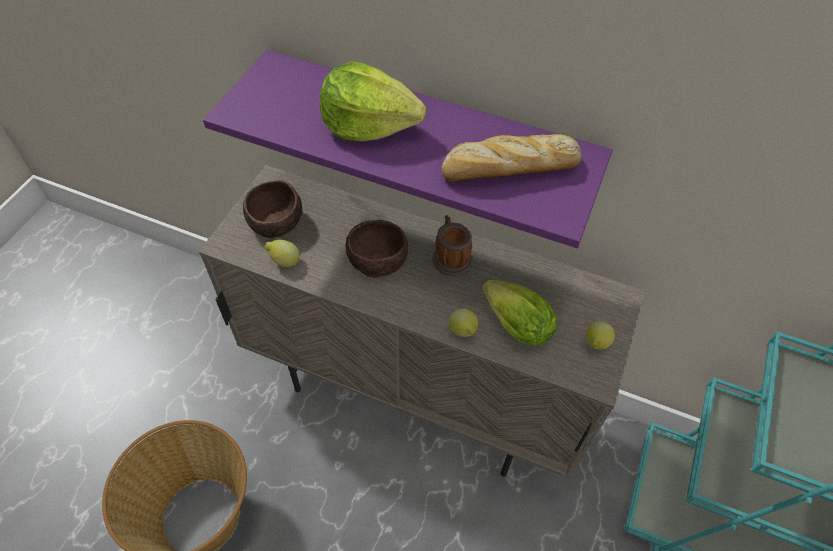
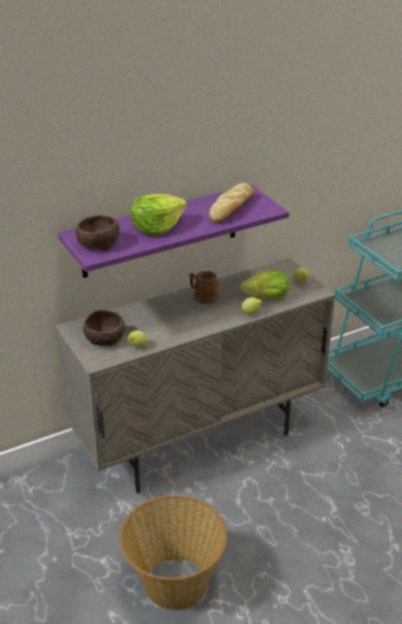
camera: 50 degrees left, 20 degrees down
(376, 259) = (175, 318): brown bowl -> brown bowl (97, 244)

